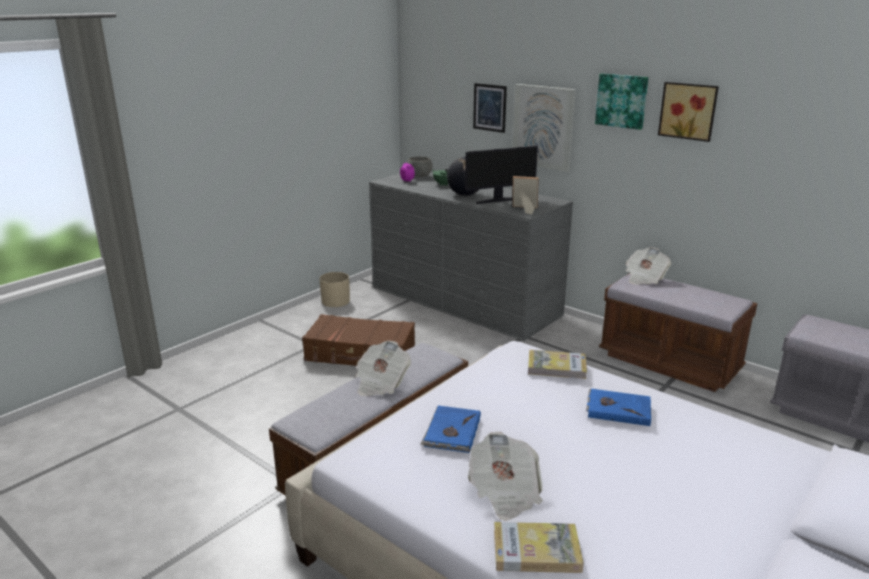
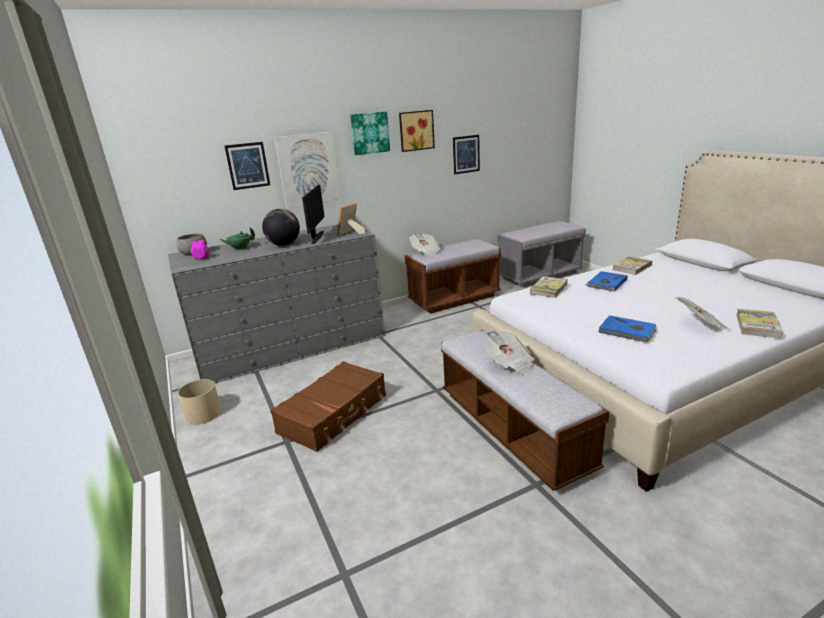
camera: 65 degrees left, 0 degrees up
(724, 432) = (632, 267): none -> book
(769, 165) = (466, 154): none -> picture

